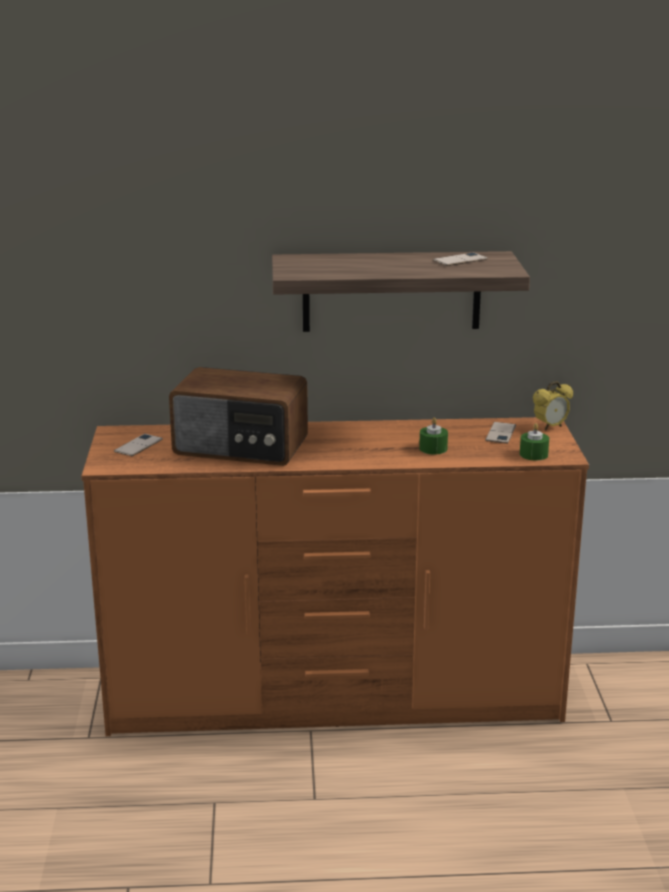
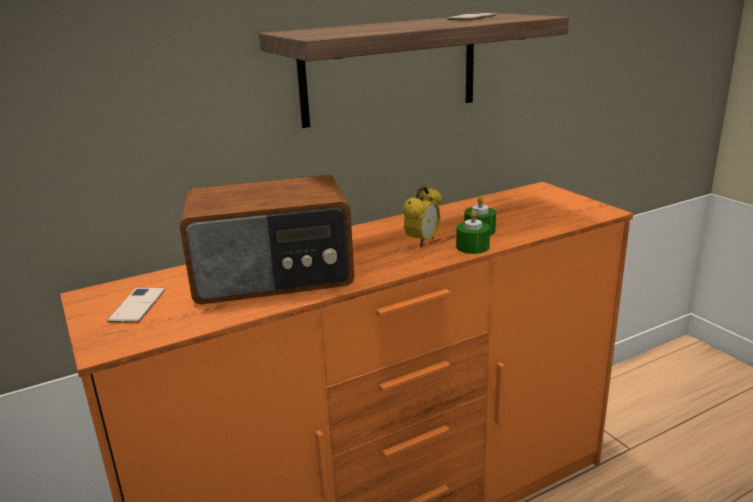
camera: 25 degrees left, 0 degrees up
(500, 433) = (517, 204): phone -> none
(533, 454) = (575, 215): green candle -> green candle (472, 247)
(550, 427) = (549, 191): alarm clock -> alarm clock (422, 242)

